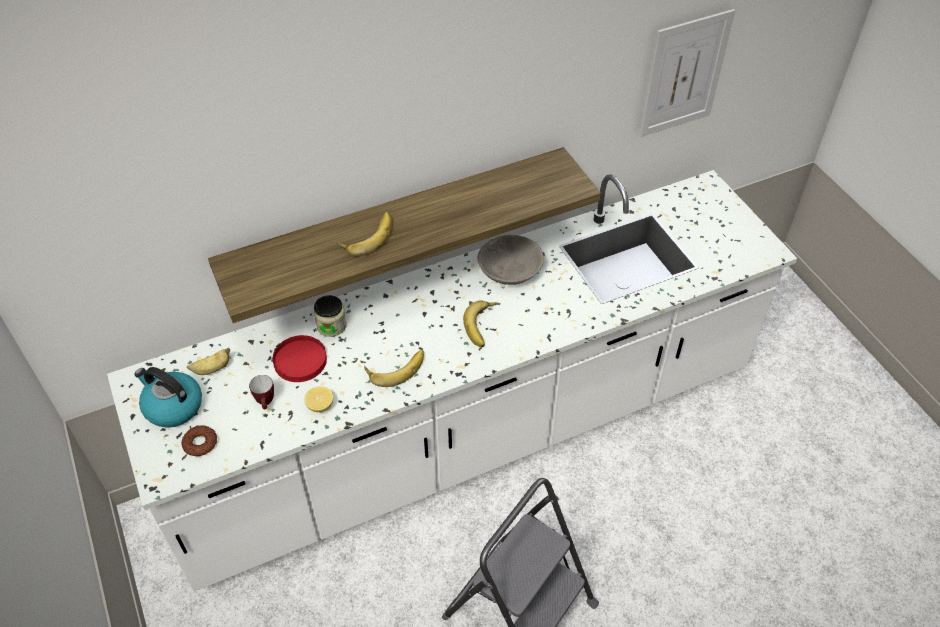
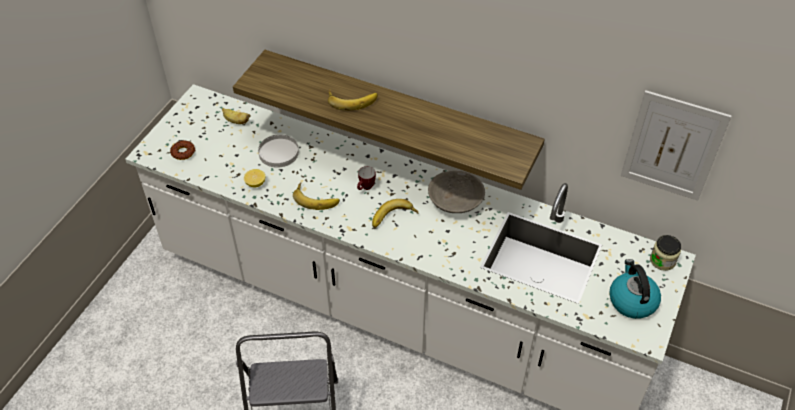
camera: 50 degrees right, 0 degrees up
(172, 406) = (196, 124): kettle -> kettle (631, 300)
(266, 403) = (234, 160): mug -> mug (365, 188)
(300, 361) = (278, 153): red plate -> white plate
(331, 325) = (318, 148): jar -> jar (662, 260)

